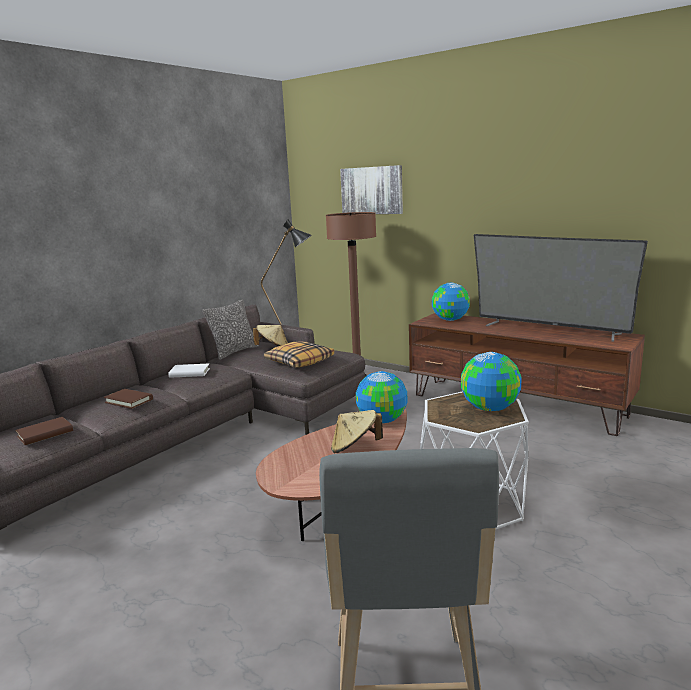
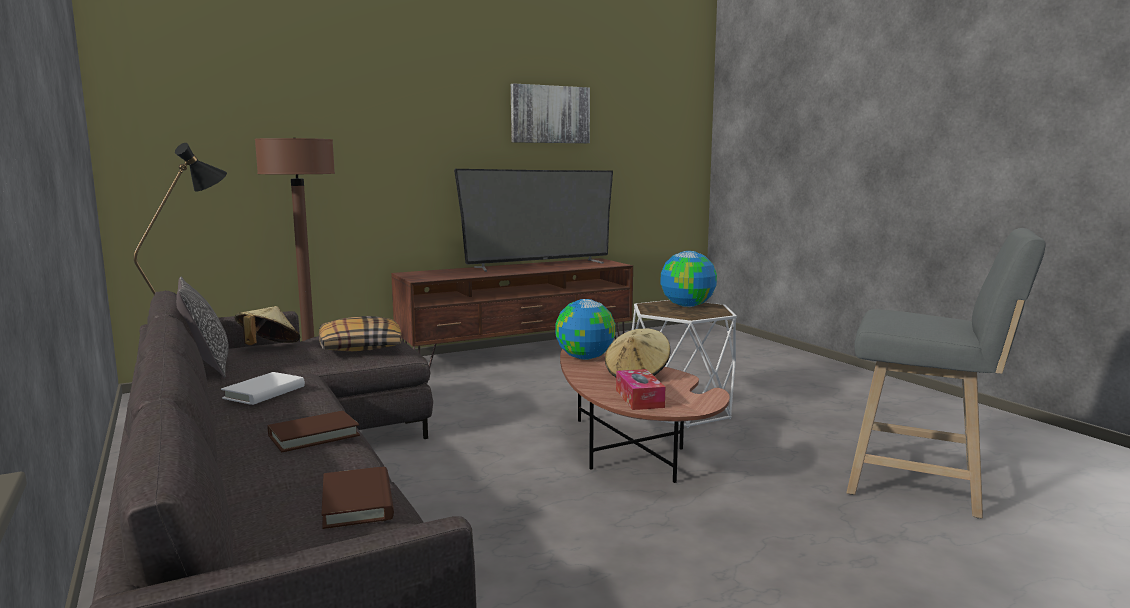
camera: 65 degrees left, 5 degrees down
(292, 462) = (639, 398): none -> tissue box
(372, 190) = (276, 112): picture -> picture (550, 114)
(450, 319) = (434, 274): globe -> none

